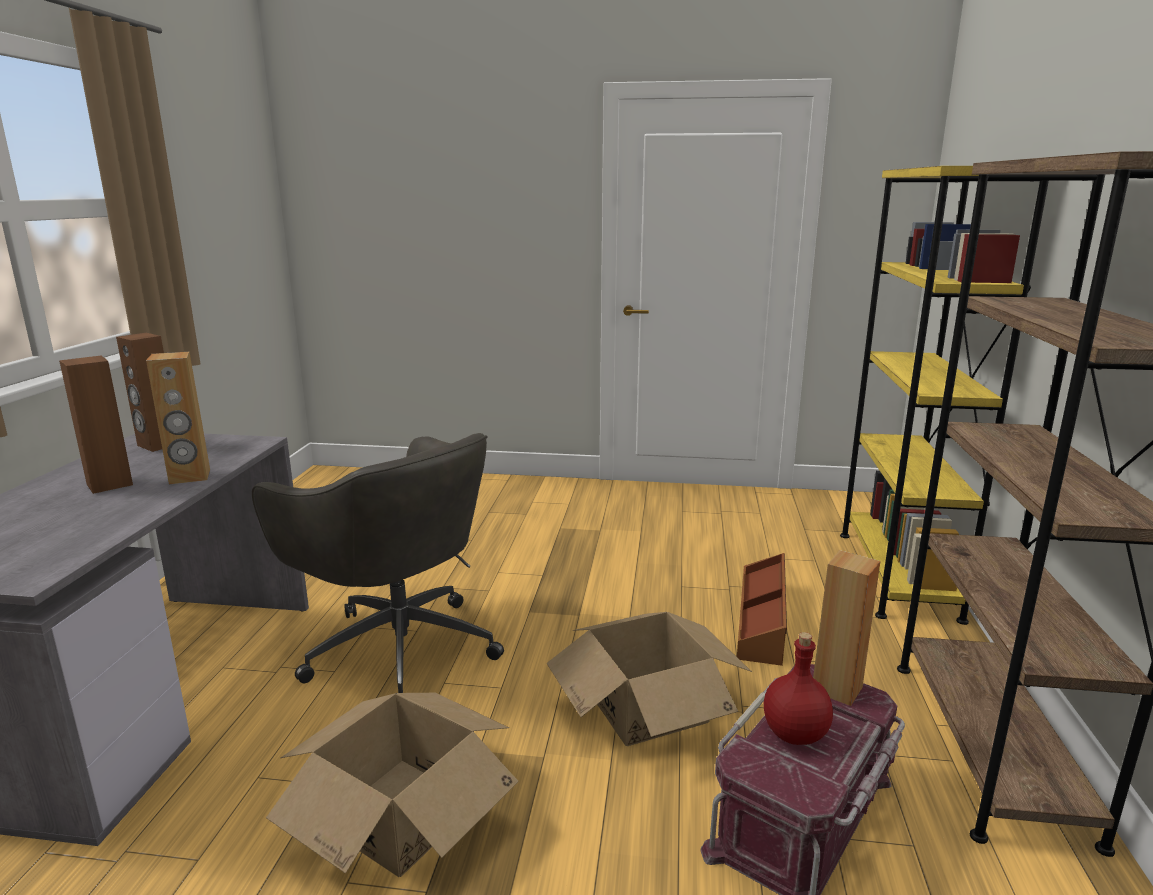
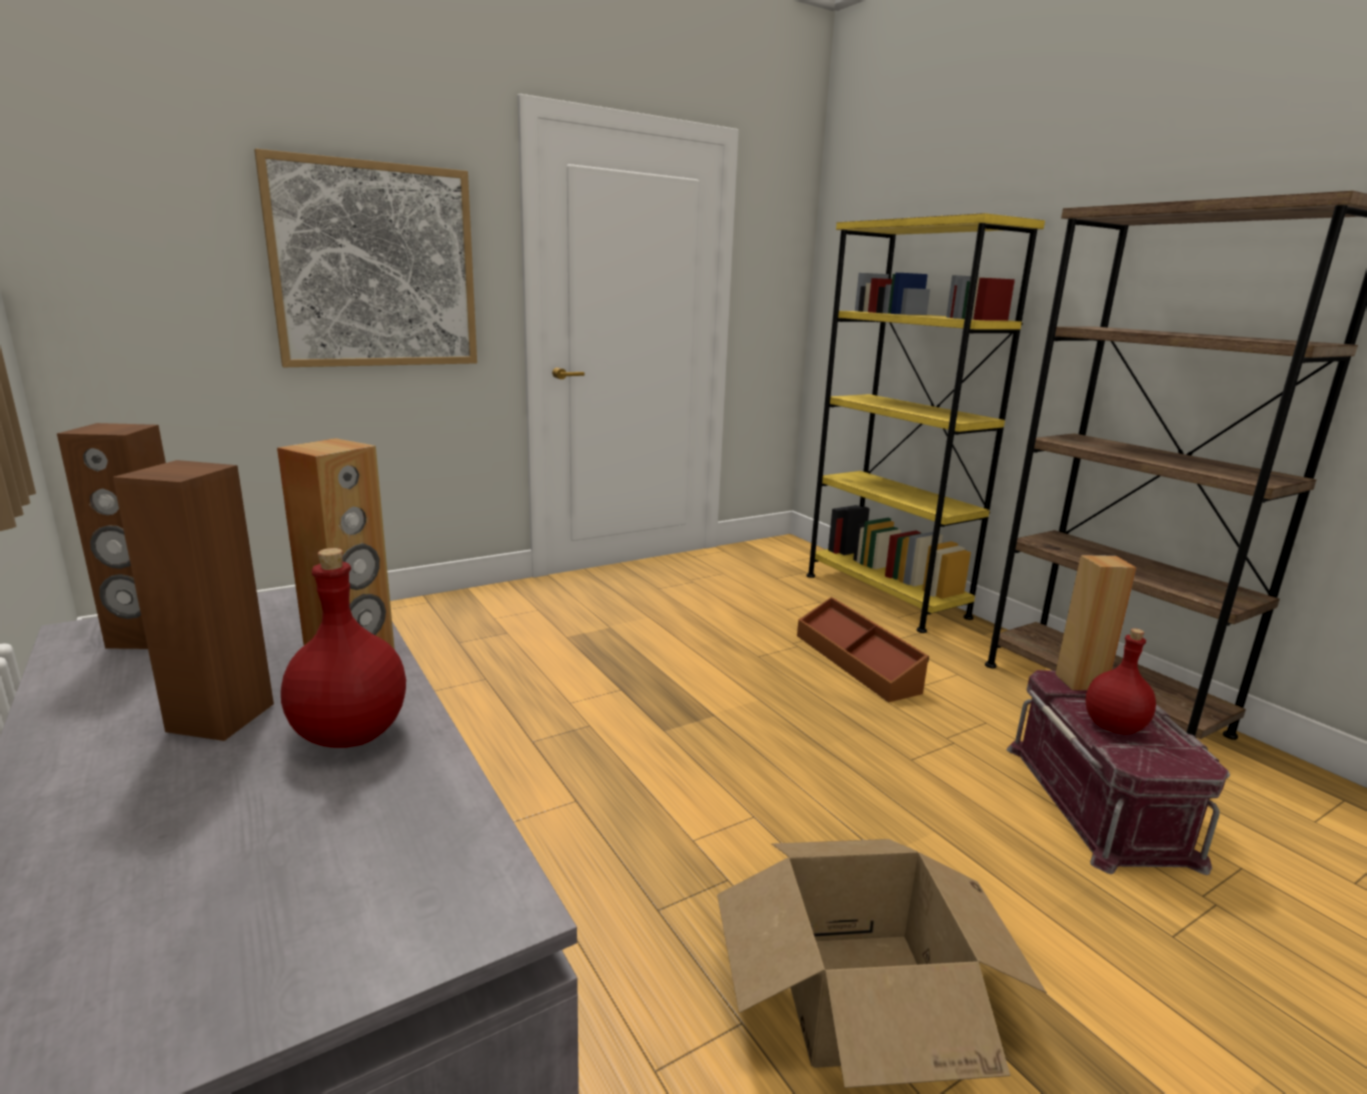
camera: 40 degrees left, 0 degrees up
(126, 505) = (352, 735): none -> red bottle
(398, 647) = (584, 828): grey office chair -> none
(487, 225) = (375, 266): none -> picture
(647, 706) = (891, 772): cardboard box -> none

